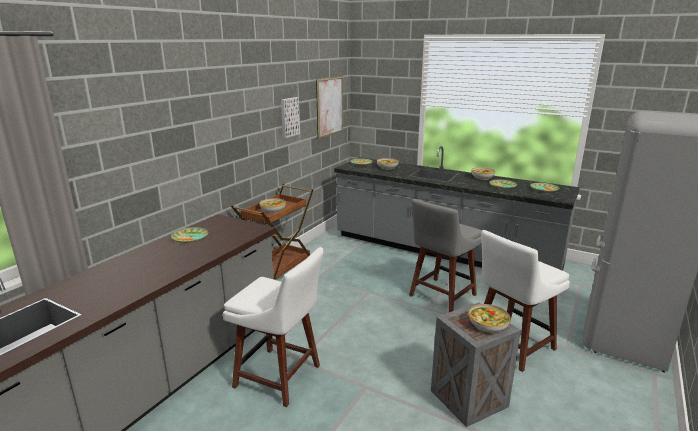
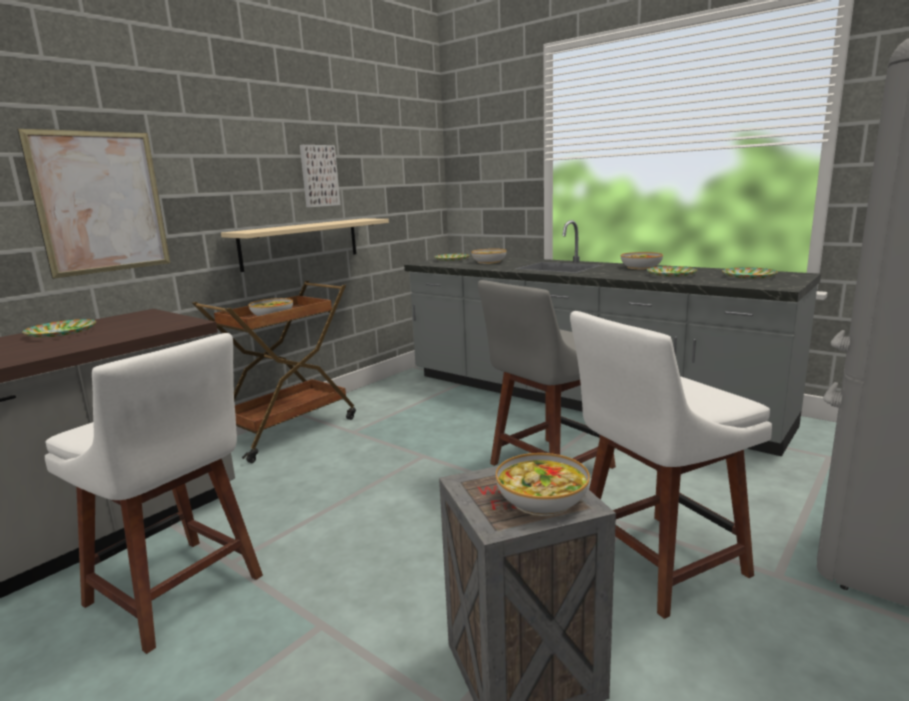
camera: 10 degrees right, 5 degrees down
(279, 160) = (300, 243): none -> beige shelf
(330, 106) = (403, 172): picture -> picture (101, 202)

